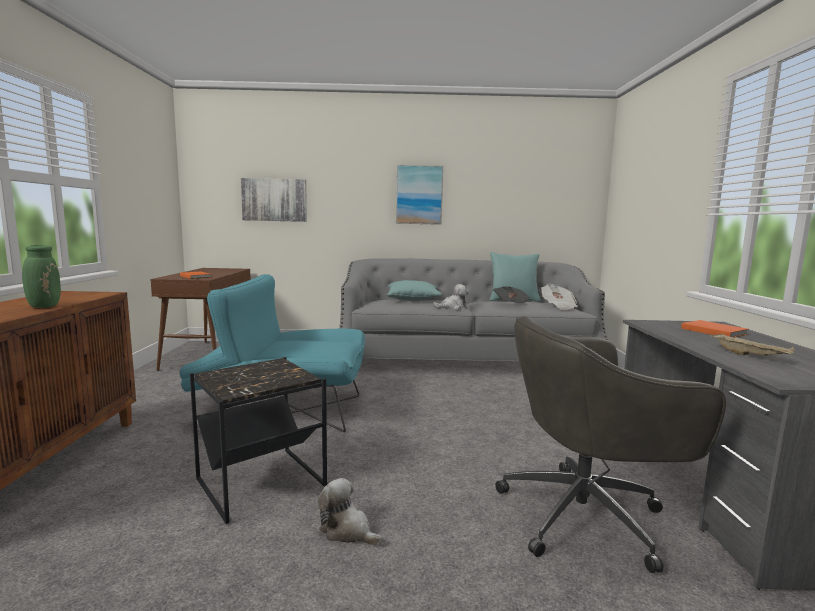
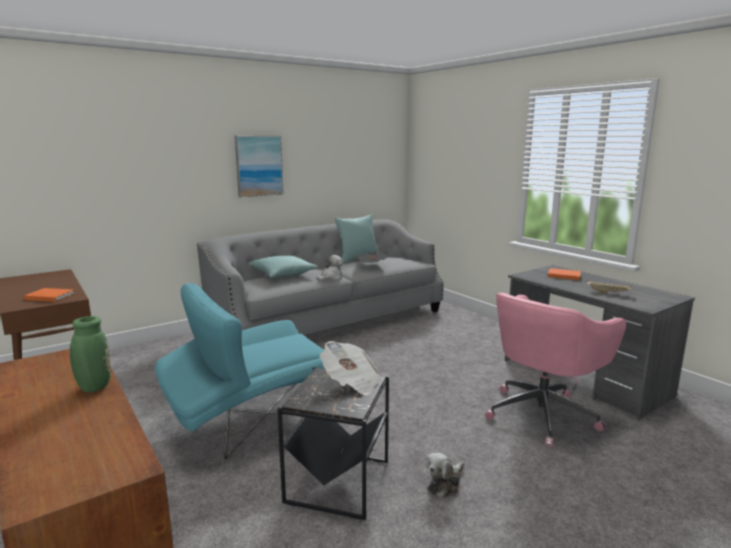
camera: 35 degrees left, 5 degrees up
(274, 200) = (94, 181): picture -> none
(347, 530) = (444, 483): plush toy -> plush toy turned 45 degrees counterclockwise
(558, 307) = (403, 261): newspaper -> newspaper (351, 382)
(586, 515) = (543, 413): grey office chair -> pink office chair

